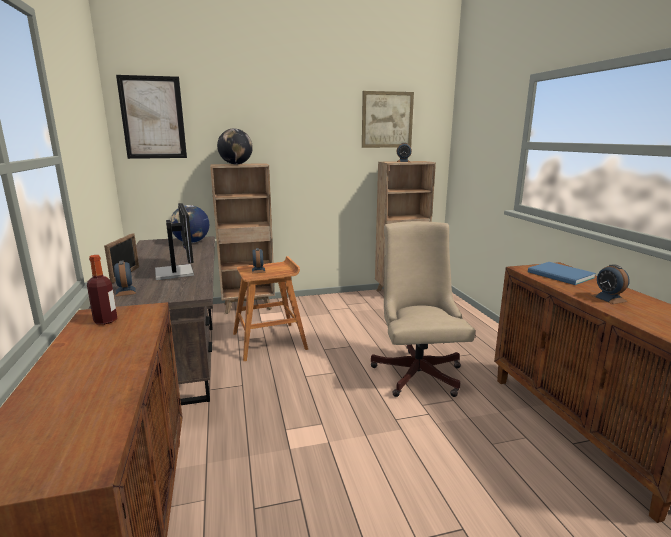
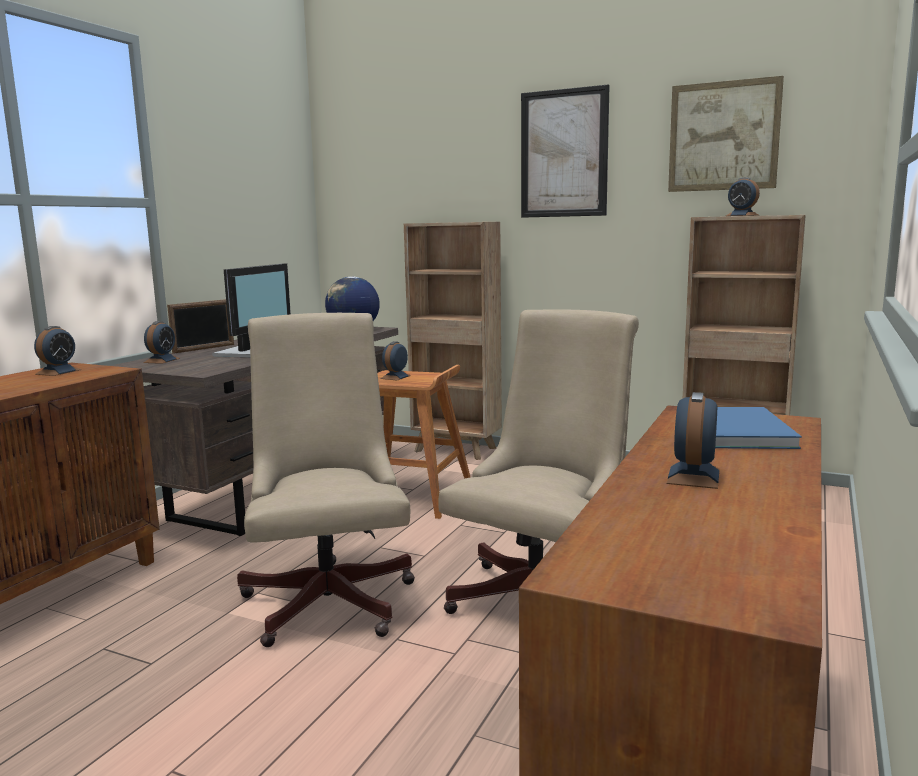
camera: 40 degrees right, 5 degrees down
(105, 321) = (58, 372): bottle -> alarm clock
(153, 118) = (360, 160): picture -> picture (564, 154)
(236, 164) = (447, 222): globe -> none
(328, 413) = (330, 596): none -> beige office chair

